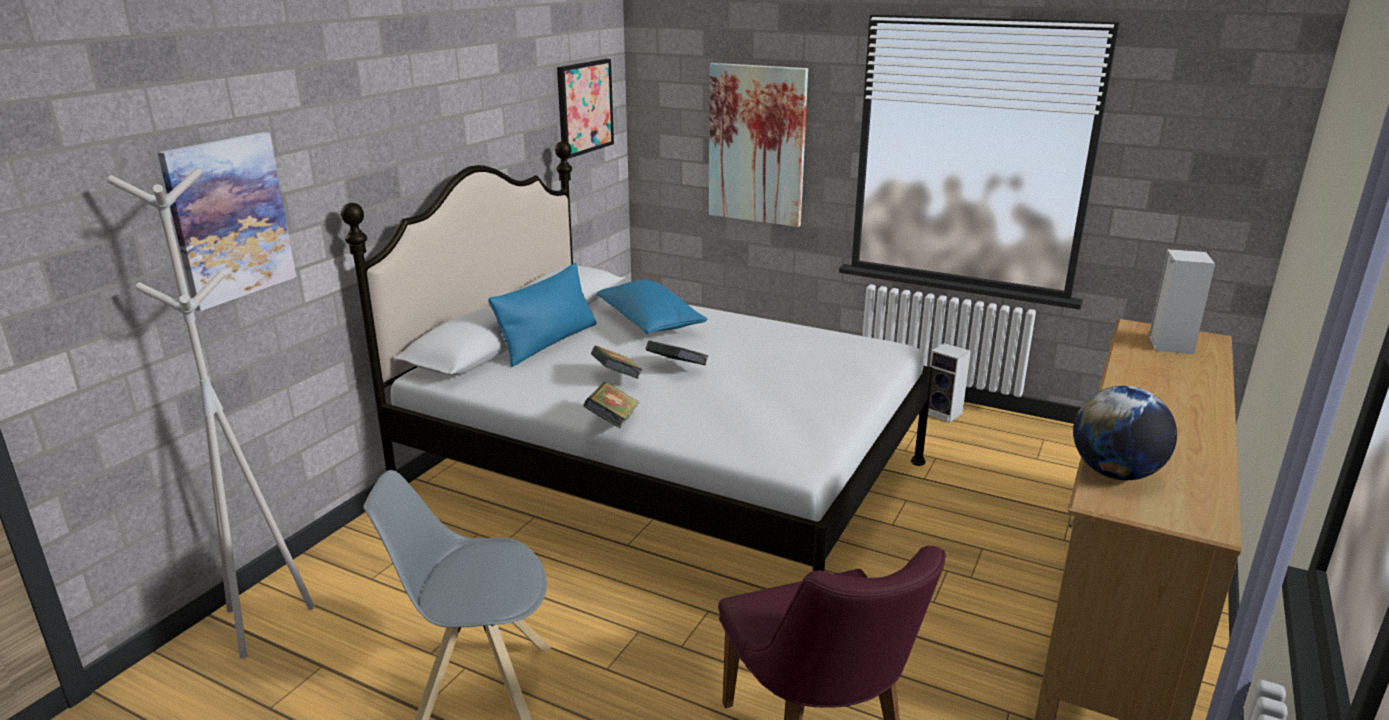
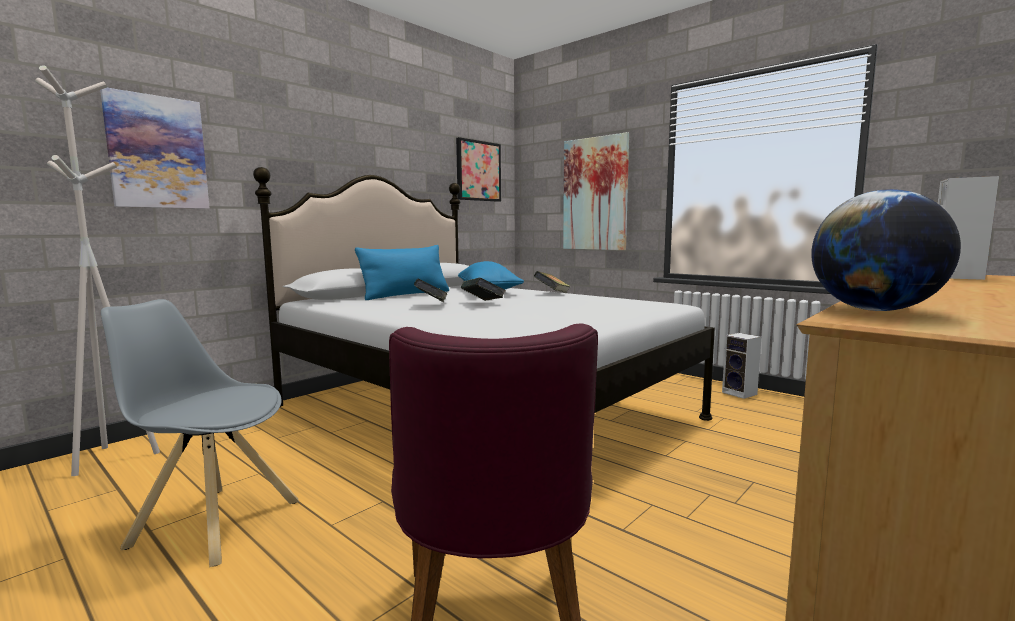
camera: 15 degrees right, 15 degrees down
(613, 422) = (401, 318): book -> book (552, 294)

